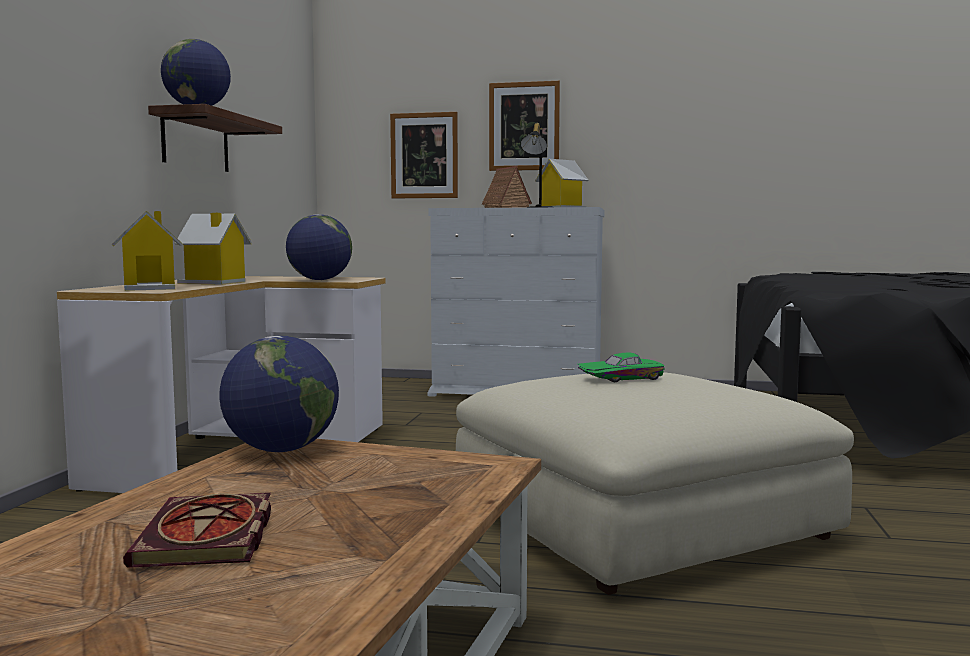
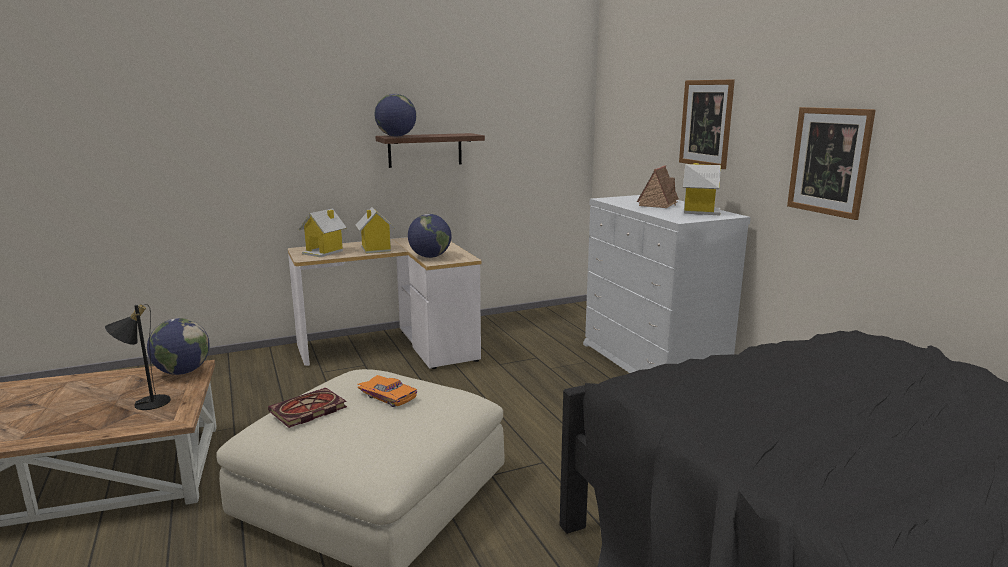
camera: 55 degrees right, 10 degrees up
(208, 537) = (47, 403): book -> book (307, 411)
(424, 155) = (645, 142): picture -> picture (829, 161)
(537, 207) = (657, 211): black table lamp -> black table lamp (145, 402)
(619, 378) = (389, 395): green toy car -> orange toy car

